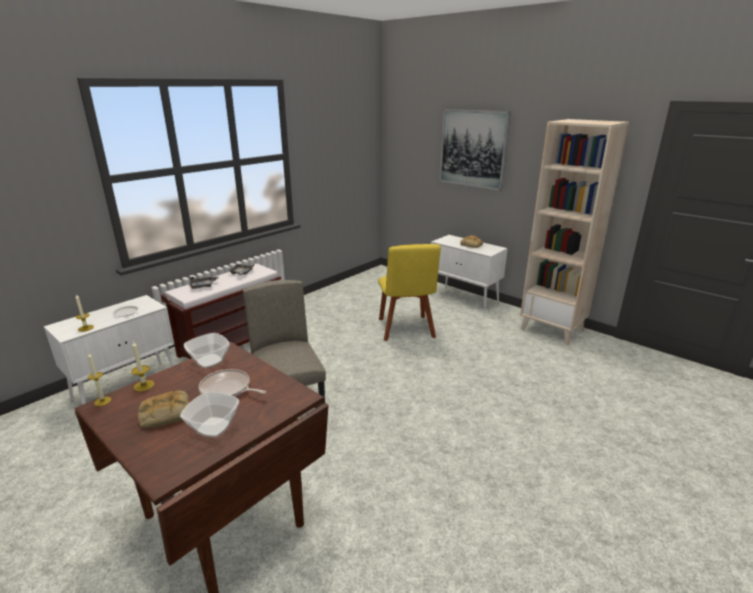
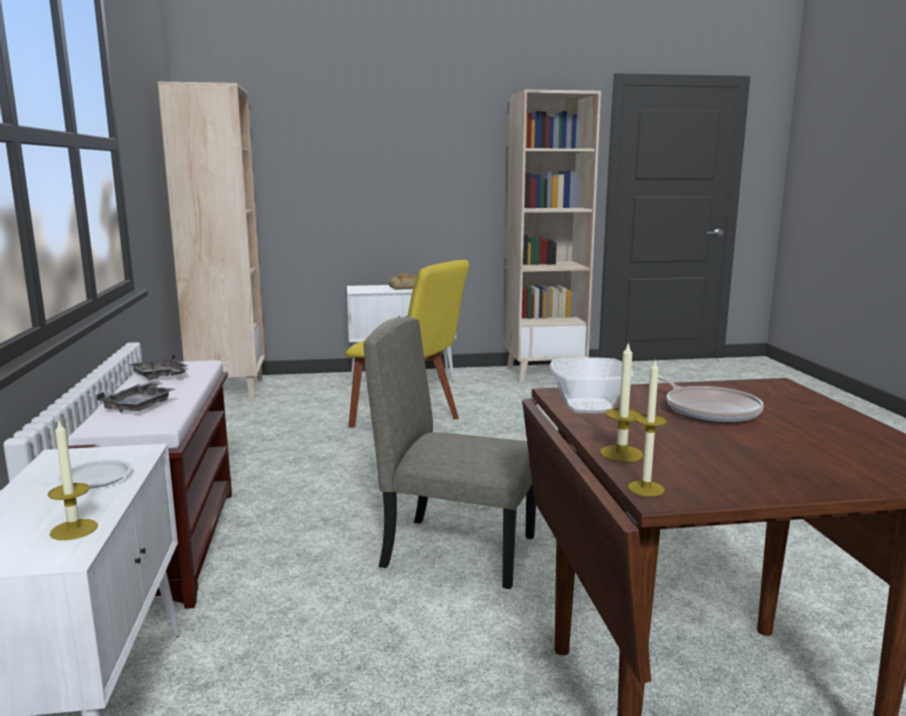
camera: 50 degrees left, 10 degrees down
(164, 414) = (751, 453): bread -> none
(214, 428) = (826, 432): bowl -> none
(227, 389) = (708, 410): frying pan -> frying pan turned 90 degrees counterclockwise
(377, 276) = (228, 389): none -> beige bookcase
(473, 149) = (371, 146): picture -> none

